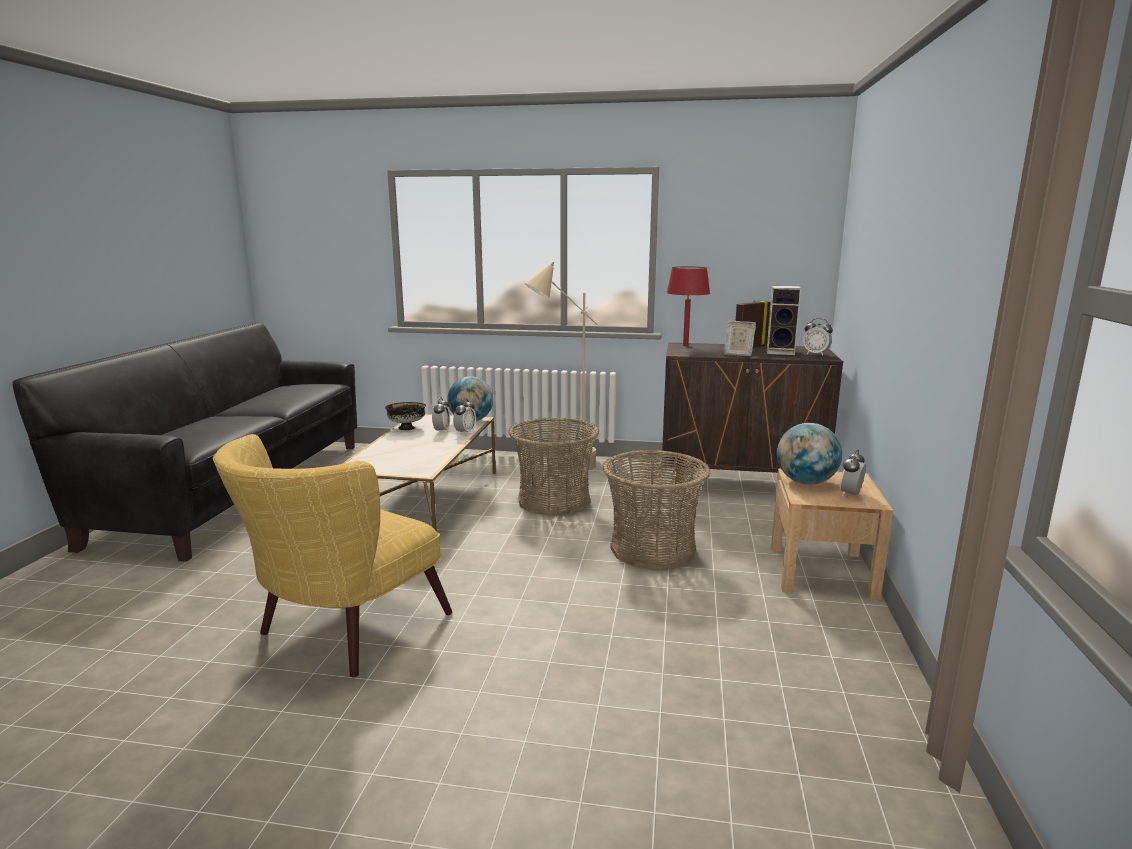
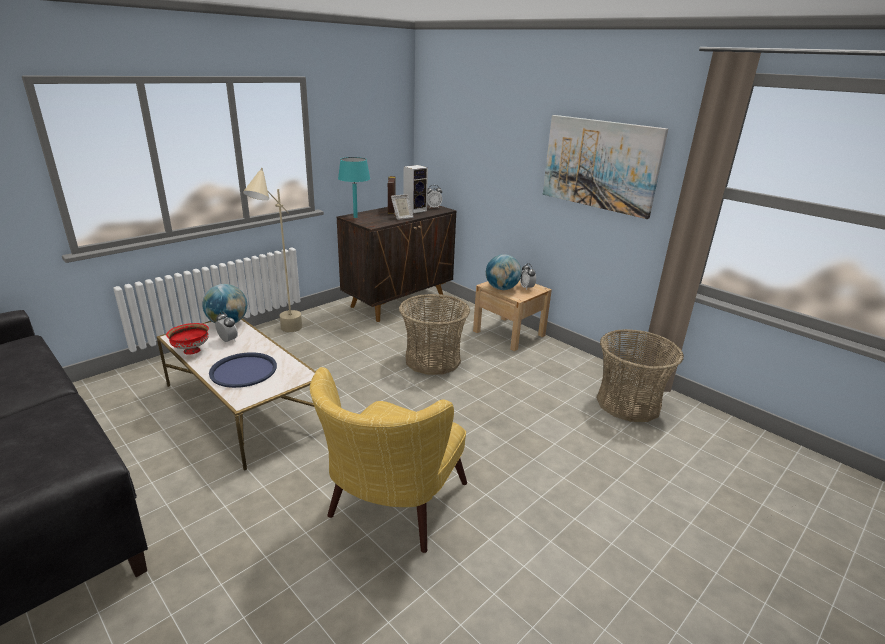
camera: 55 degrees left, 10 degrees up
(340, 633) = (390, 509): yellow armchair -> yellow armchair turned 45 degrees clockwise
(399, 451) = (243, 371): none -> blue tray
(406, 428) = (191, 351): black bowl -> red bowl
(465, 432) = (250, 334): alarm clock -> none
(554, 501) = (326, 359): basket -> basket (628, 403)
(685, 345) = (355, 217): red table lamp -> turquoise table lamp
(956, 263) = (600, 164): none -> picture

